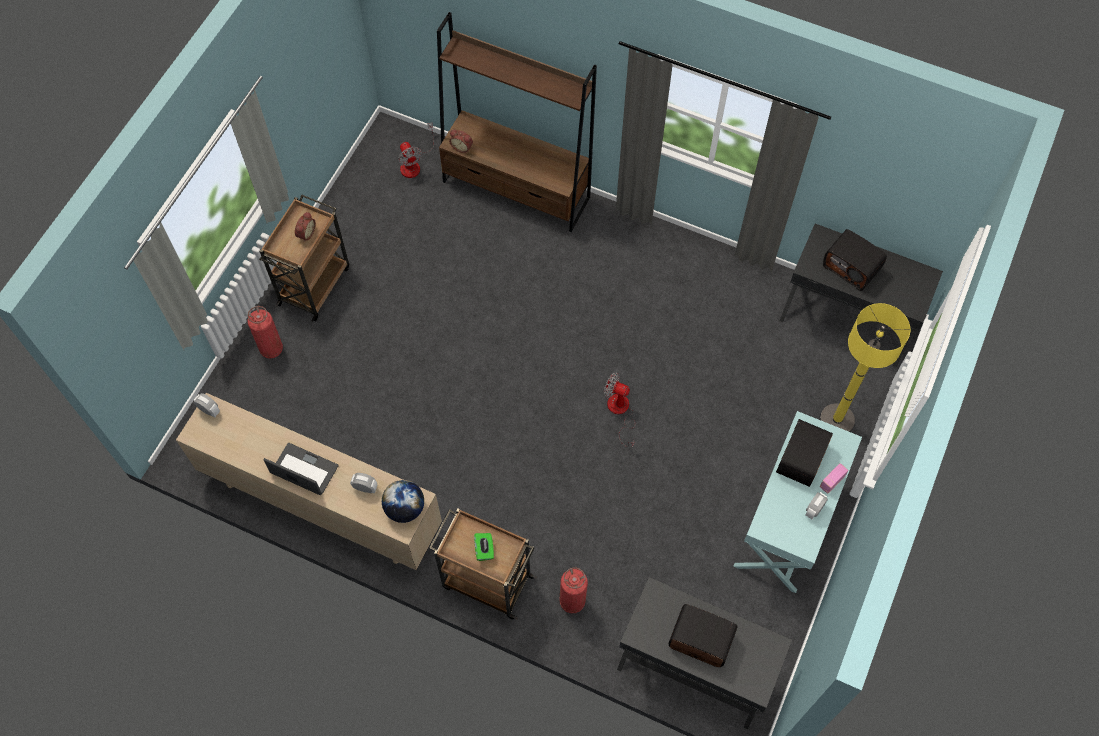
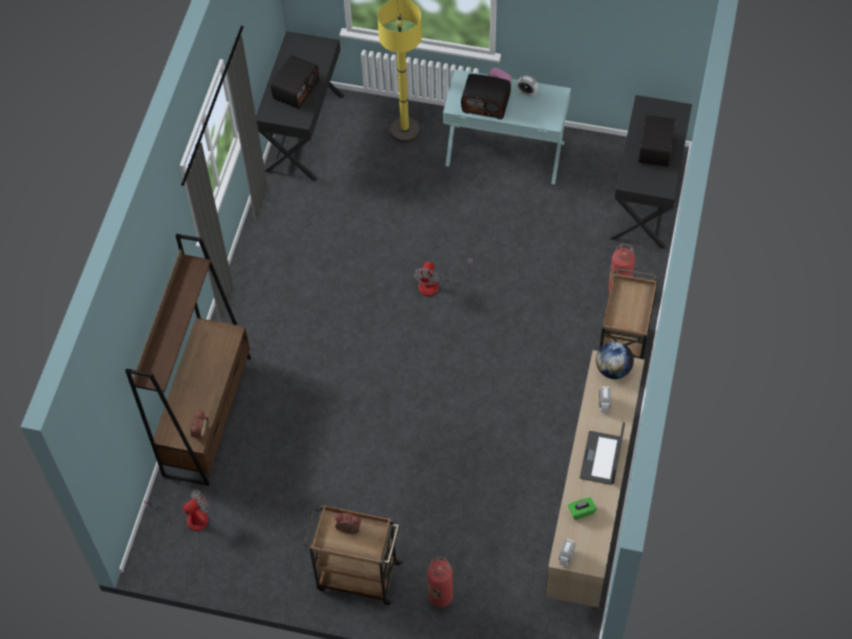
camera: 100 degrees left, 5 degrees down
(484, 550) = (630, 304): green tissue box -> green tissue box (581, 511)

